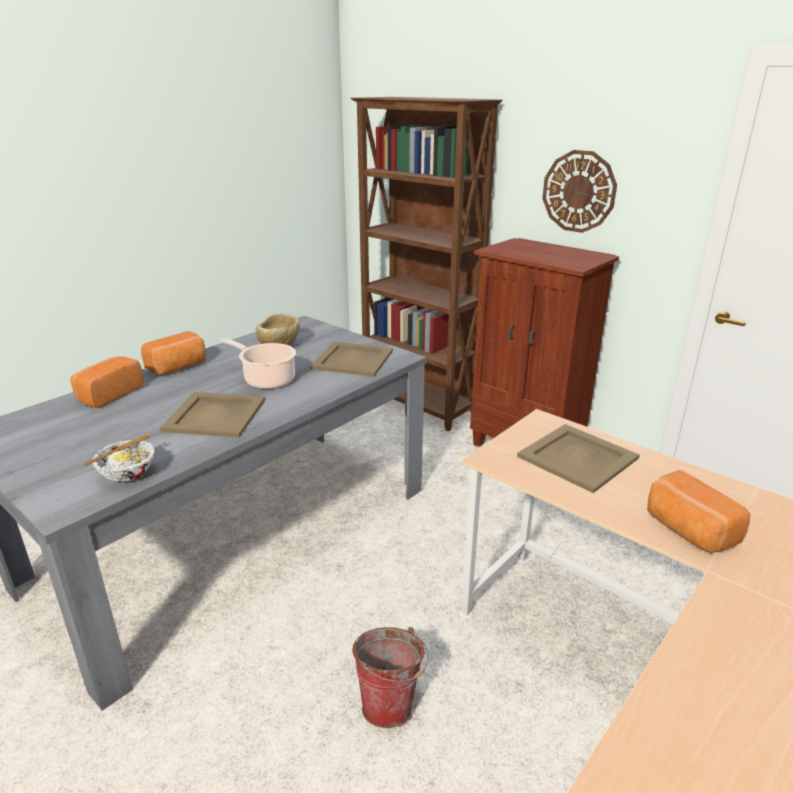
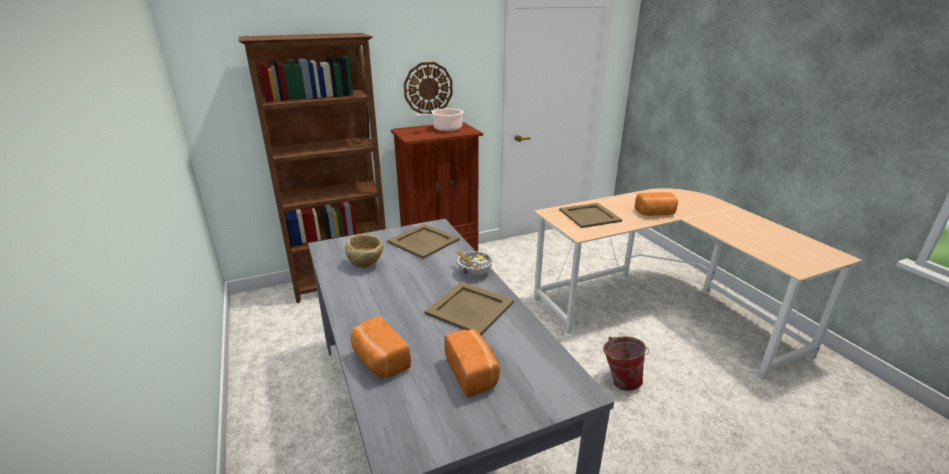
camera: 65 degrees left, 0 degrees up
(128, 474) = (542, 356): bowl -> bowl (474, 272)
(178, 367) = (354, 316): bread -> bread (473, 373)
(267, 379) = (426, 278): cooking pot -> cooking pot (445, 129)

